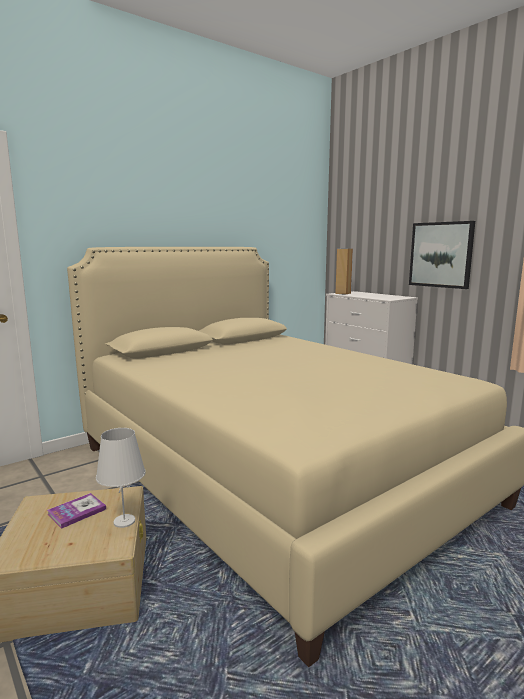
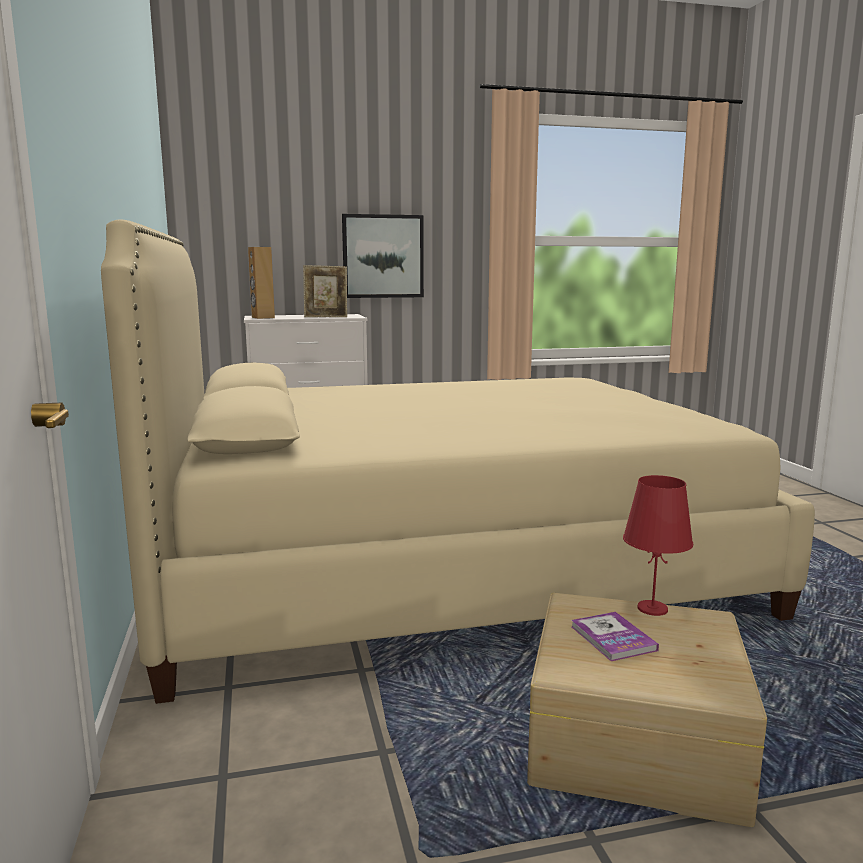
camera: 65 degrees left, 0 degrees up
(124, 521) = (652, 608): white table lamp -> red table lamp
(372, 297) = (326, 317): none -> picture frame

